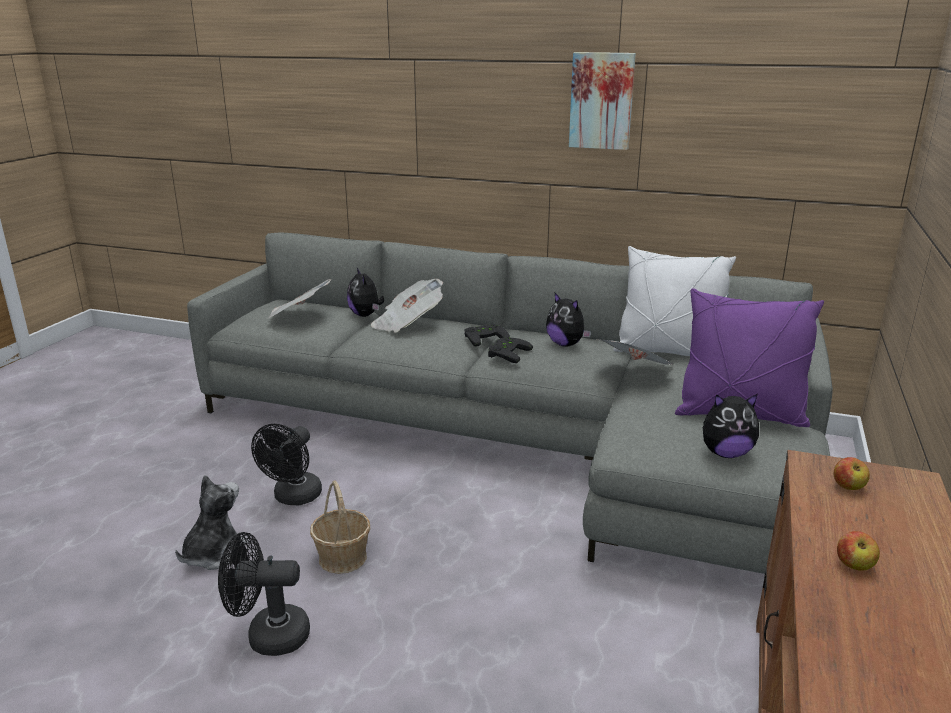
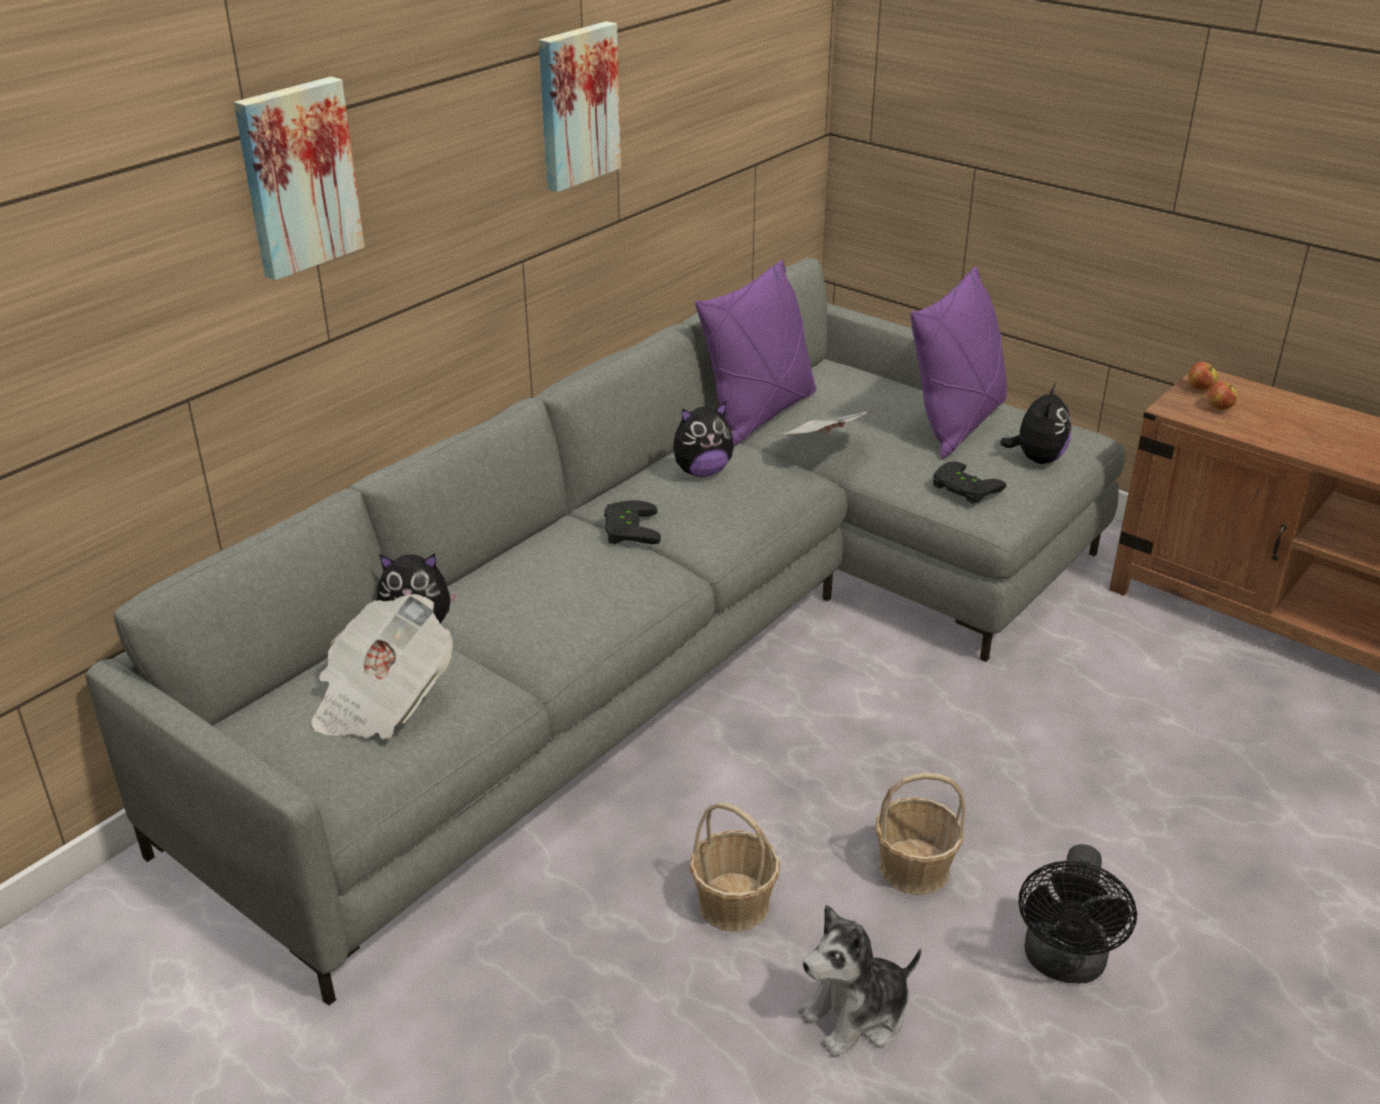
camera: 70 degrees left, 10 degrees up
(214, 553) = (857, 1015): plush toy -> plush toy turned 75 degrees counterclockwise
(294, 498) = (733, 903): black fan -> basket
(407, 85) = (297, 177): none -> picture
(407, 324) = (523, 585): newspaper -> none
(506, 353) = (705, 522): black game controller -> black game controller (963, 488)
(667, 352) = (760, 414): white pillow -> purple pillow
(854, 566) = (1338, 447): apple -> apple (1199, 388)

